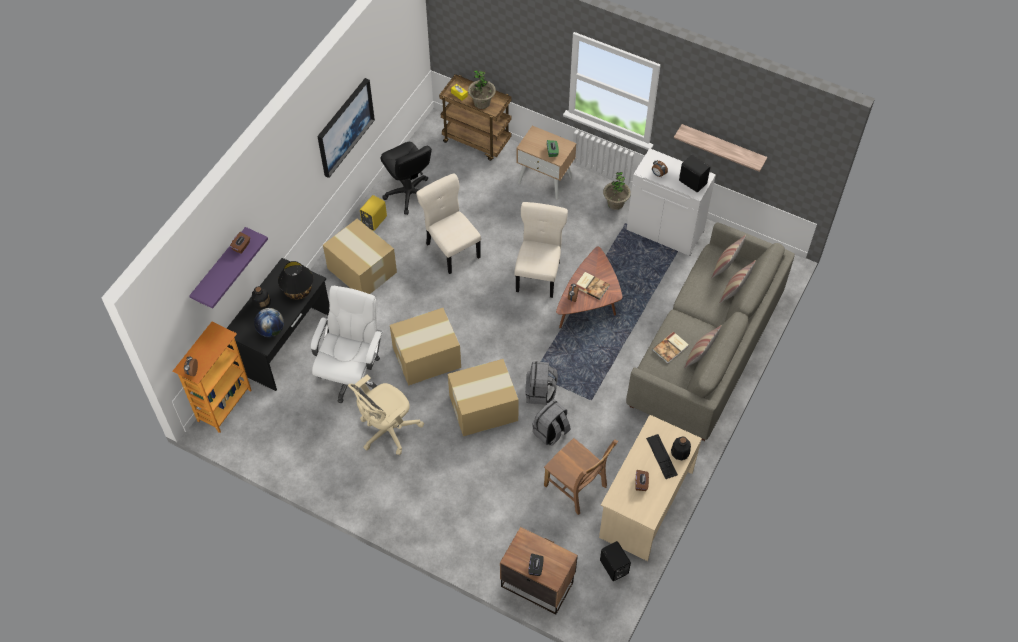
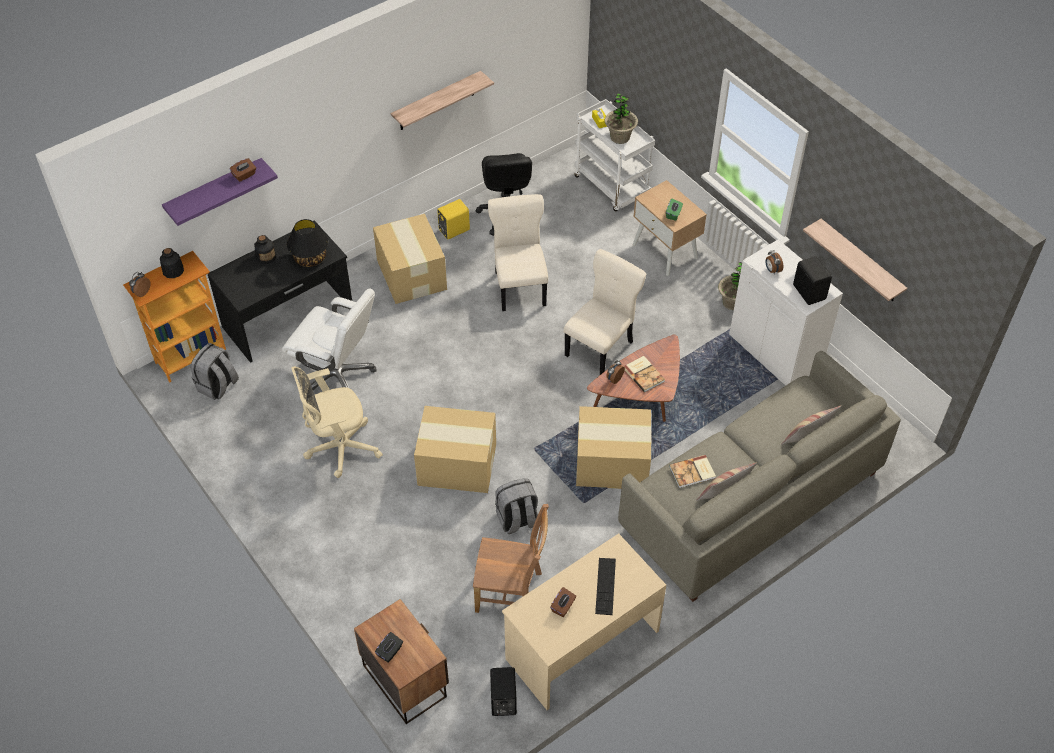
camera: 25 degrees right, 5 degrees down
(271, 330) = (258, 287): globe -> none
(344, 127) = (436, 101): picture -> shelf
(351, 374) = (337, 375): white office chair -> white office chair turned 75 degrees clockwise
(425, 357) = (426, 387): cardboard box -> cardboard box (611, 462)
(477, 141) = (612, 187): brown cart -> white cart
(540, 392) = (530, 472): grey backpack -> grey backpack (218, 386)
(577, 488) = (512, 593): brown chair -> brown chair turned 60 degrees counterclockwise
(680, 452) = (630, 590): bottle -> bottle (173, 271)
(725, 267) = (811, 407): pillow -> none

